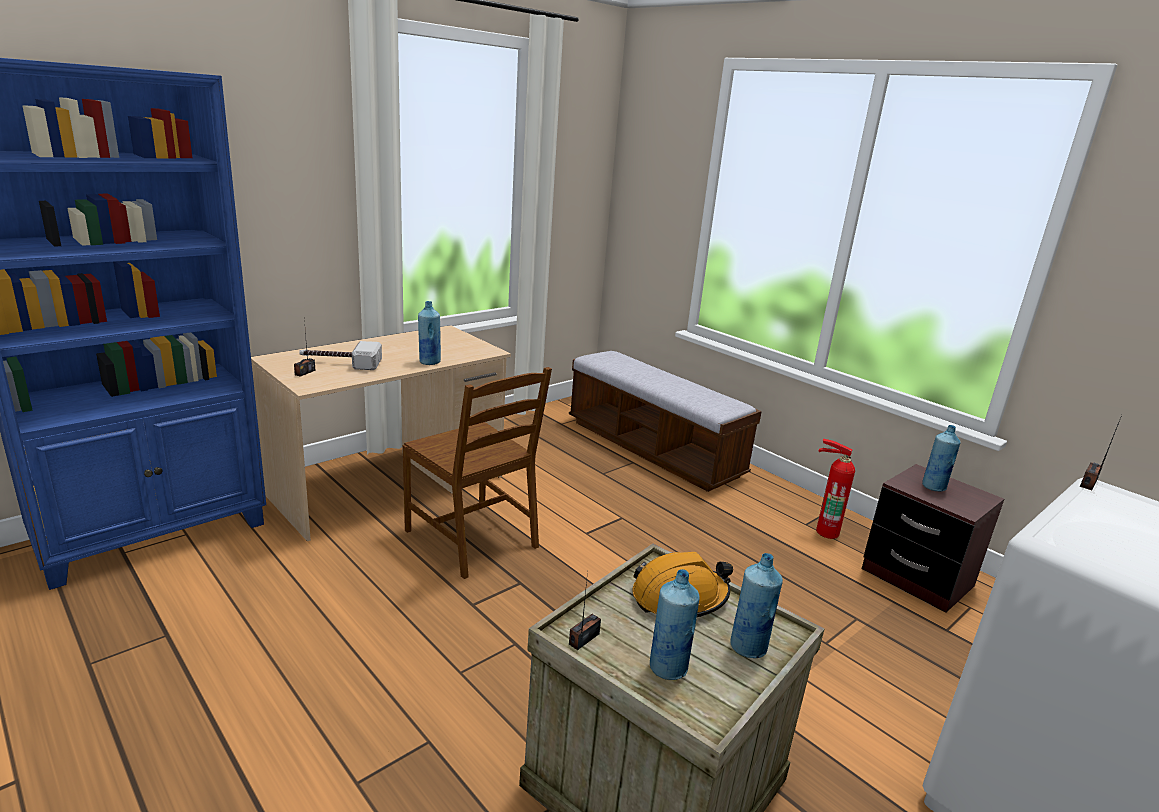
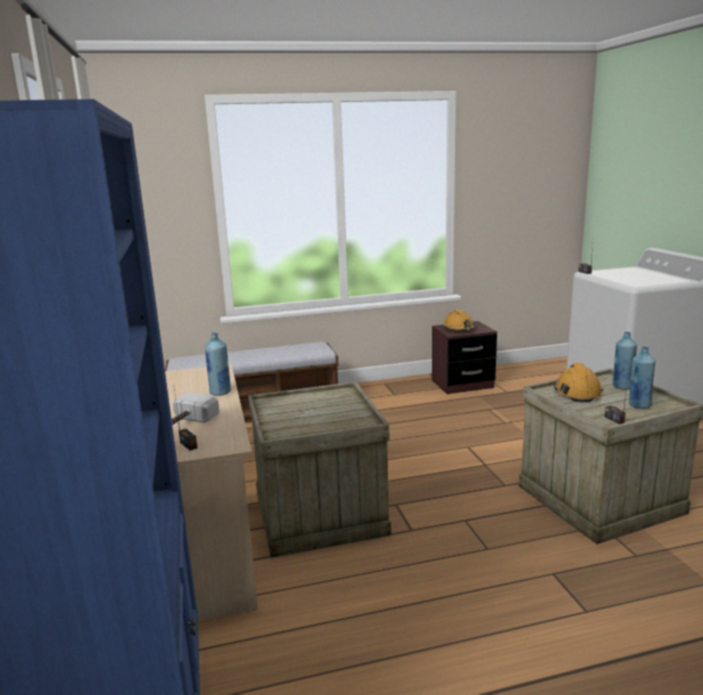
camera: 60 degrees left, 5 degrees down
(473, 538) = (322, 514): brown chair -> crate
(825, 531) = (404, 391): fire extinguisher -> none
(933, 487) = (459, 329): blue bottle -> orange hard hat

